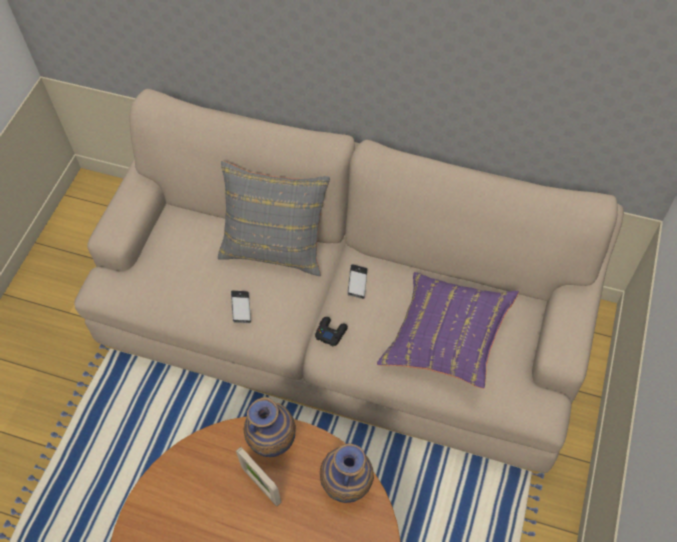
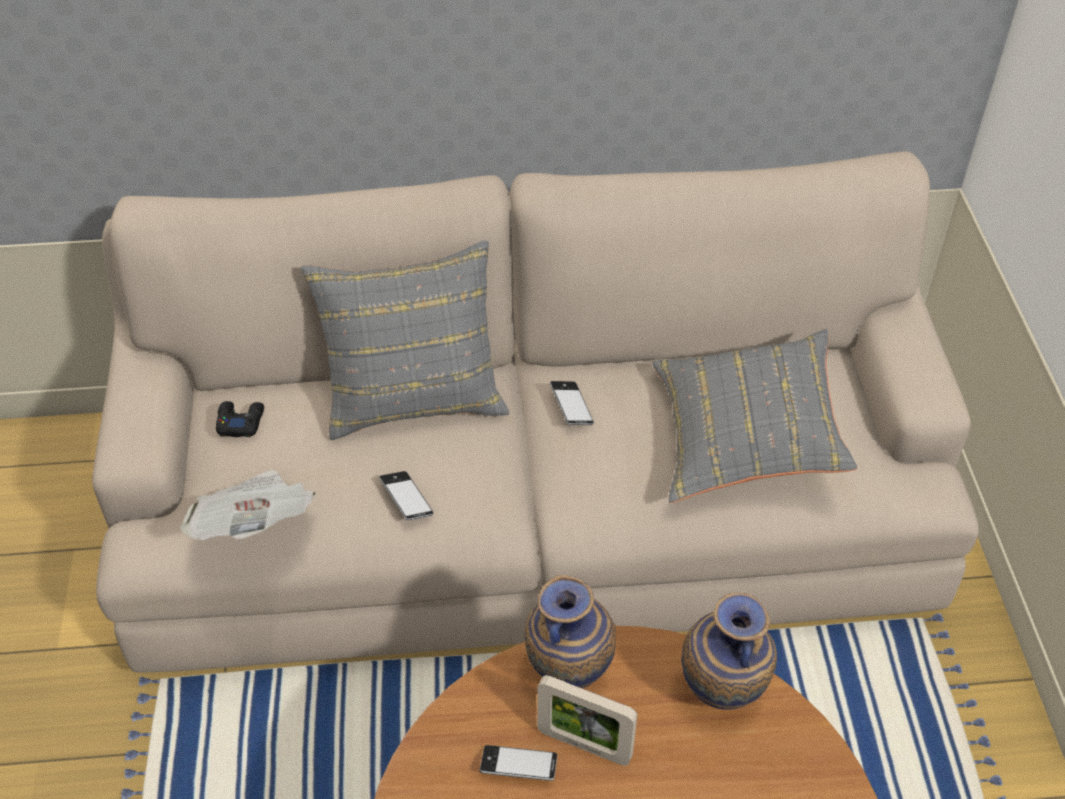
camera: 25 degrees left, 10 degrees down
(158, 296) = (255, 526): none -> newspaper
(223, 483) = (518, 766): none -> phone
(331, 332) = (567, 488): black game controller -> black game controller (240, 422)
(445, 338) = (745, 438): purple pillow -> grey pillow

